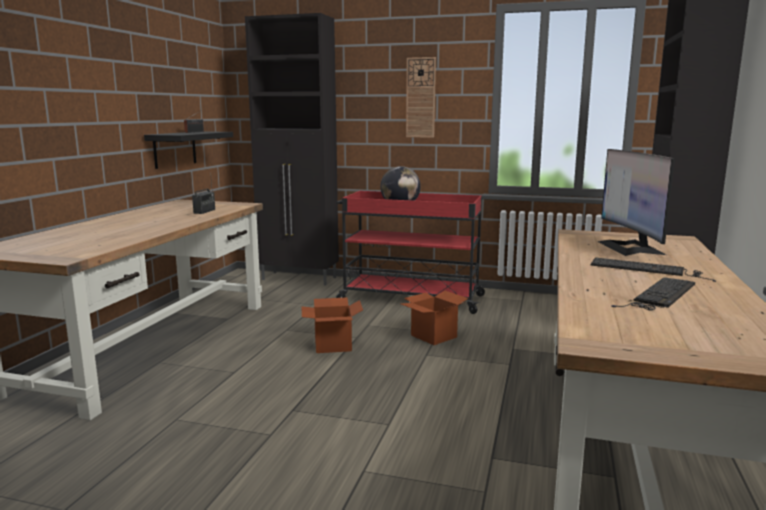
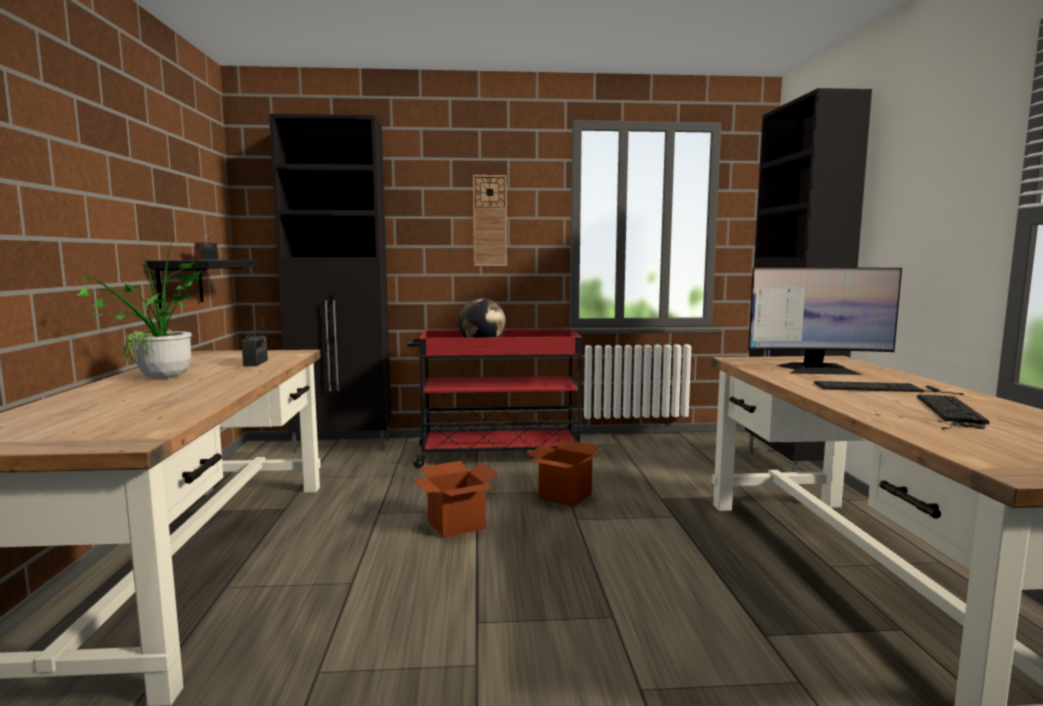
camera: 20 degrees left, 5 degrees down
(133, 219) = (160, 379): none -> potted plant
(630, 248) = (817, 370): monitor -> monitor turned 60 degrees counterclockwise

